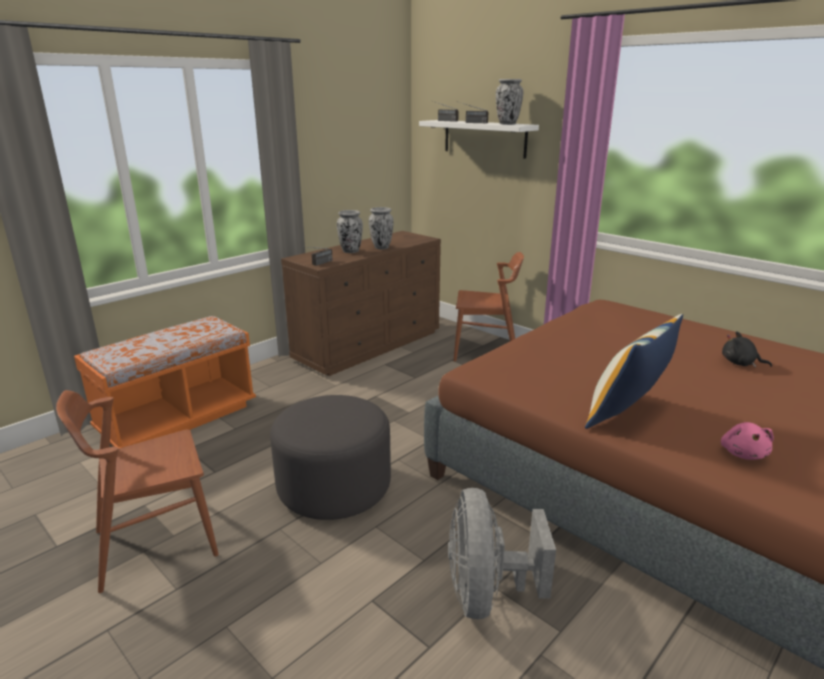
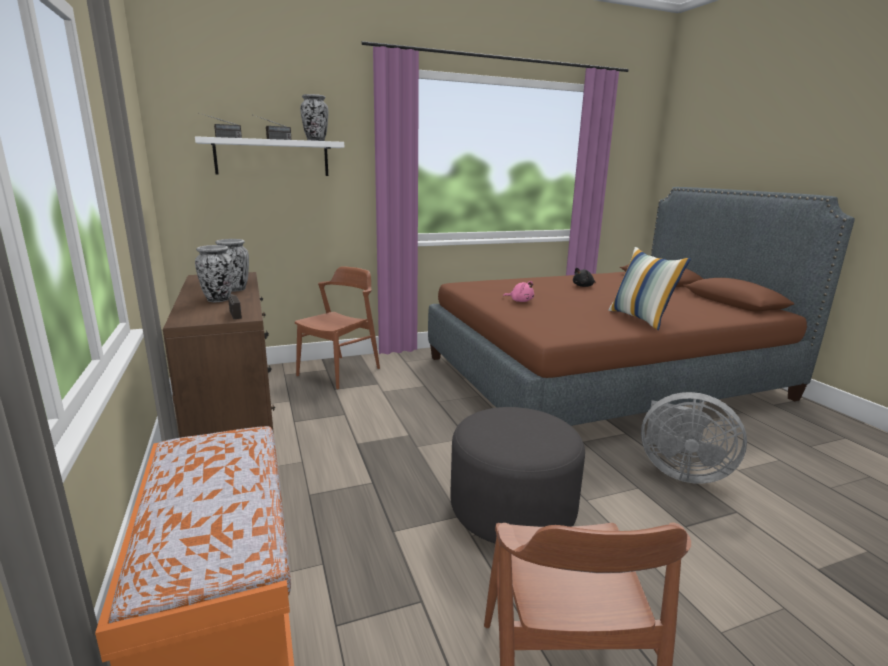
camera: 65 degrees left, 5 degrees down
(743, 453) = (692, 312): pink plush toy -> pink plush toy (520, 301)

